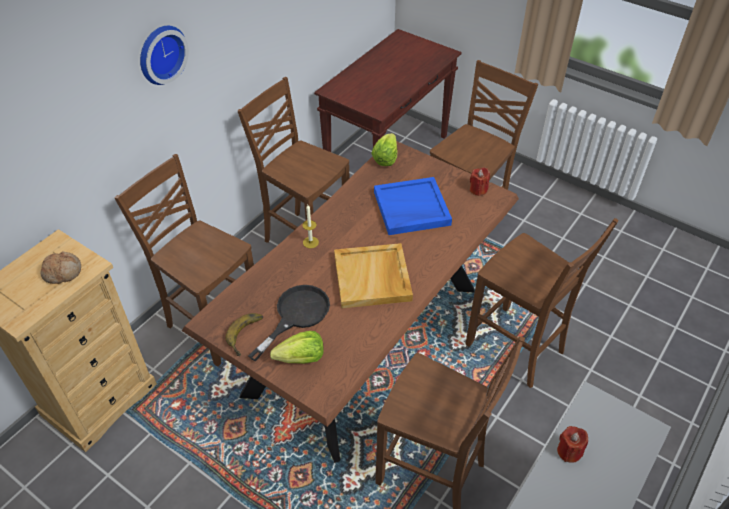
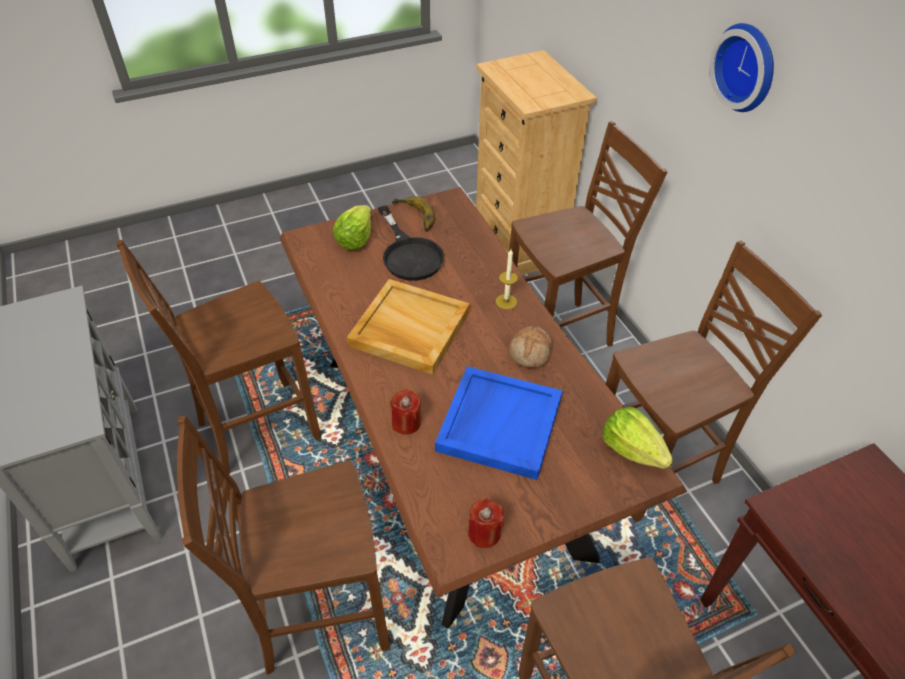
camera: 120 degrees right, 0 degrees up
(63, 272) = (534, 91): bread -> bread (530, 353)
(569, 451) = (67, 366): red candle -> red candle (406, 423)

